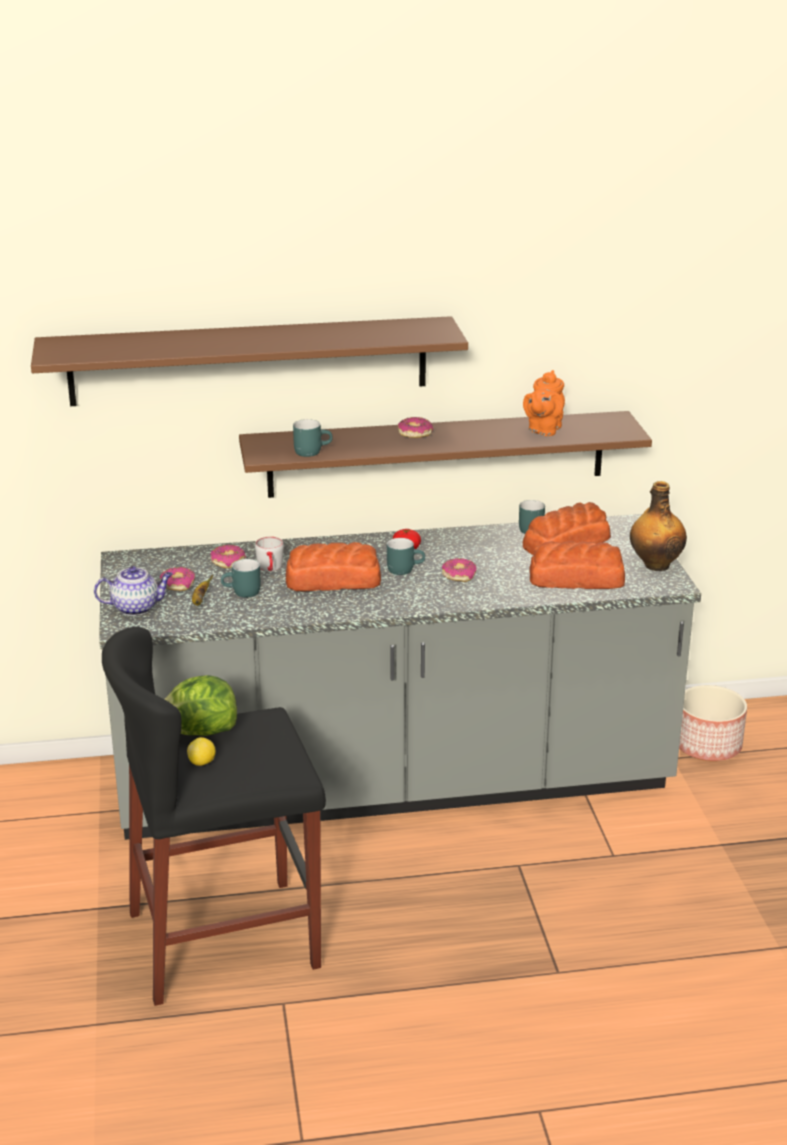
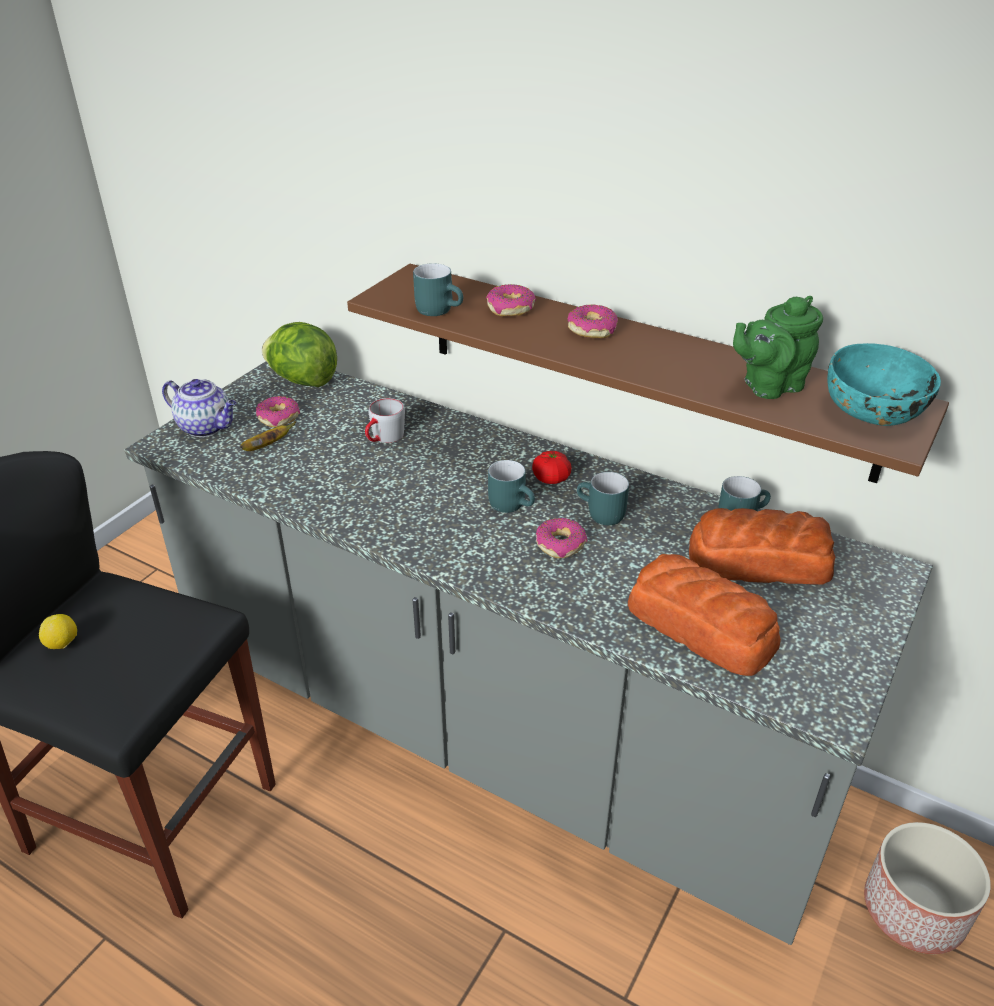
camera: 40 degrees right, 10 degrees up
(201, 732) = (118, 603): lettuce -> lettuce (303, 381)
(228, 561) = (359, 411): donut -> donut (511, 308)
(242, 593) = (314, 456): turquoise mug -> turquoise mug (600, 515)
(249, 361) = (419, 168): brown shelf -> none
(332, 580) = (419, 482): bread -> none
(543, 430) = (769, 386): orange teapot -> green teapot
(603, 425) = (873, 411): none -> turquoise bowl
(655, 565) = (848, 662): bottle -> none

